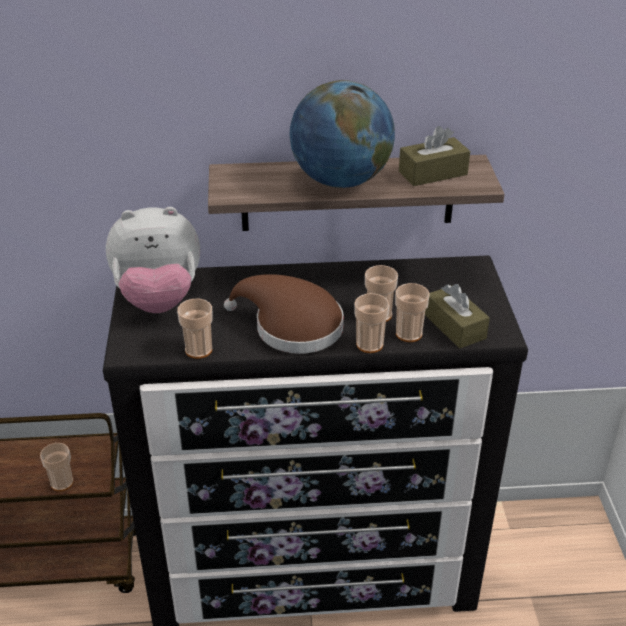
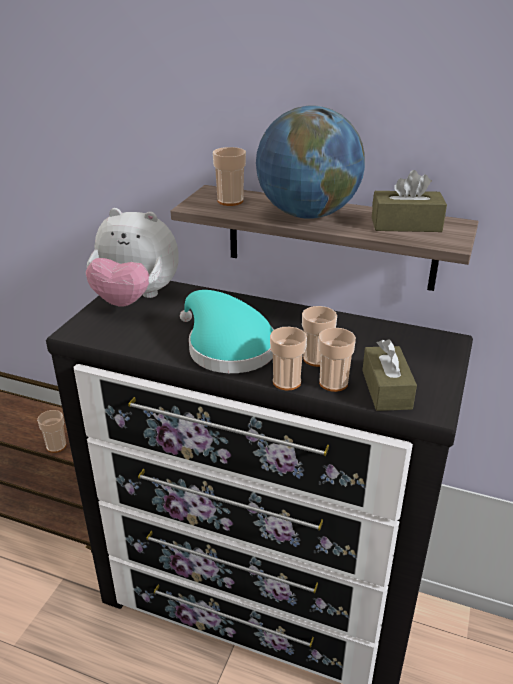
camera: 25 degrees right, 5 degrees down
(198, 350) = (131, 345): cup -> cup (230, 201)
(291, 327) = (226, 348): brown hat -> turquoise hat

